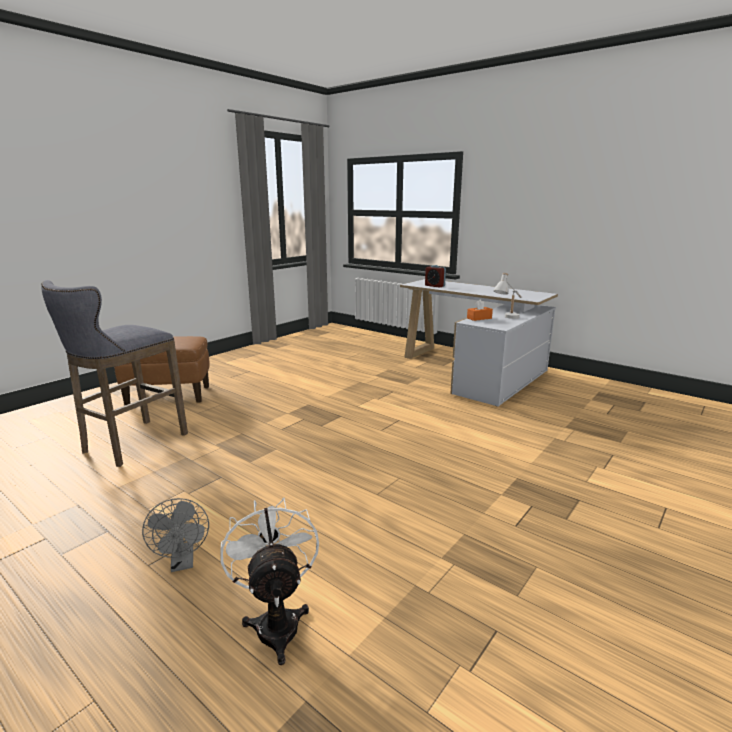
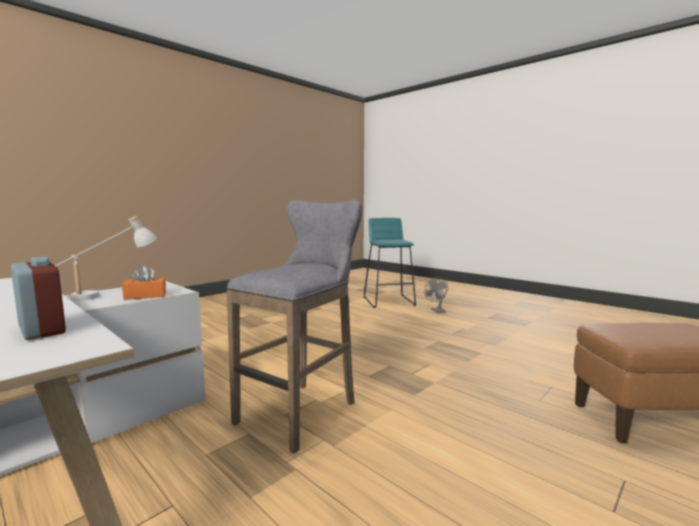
camera: 175 degrees left, 10 degrees down
(131, 444) = (561, 355): grey stool -> grey stool (301, 410)
(276, 621) = (389, 301): white fan -> turquoise stool

